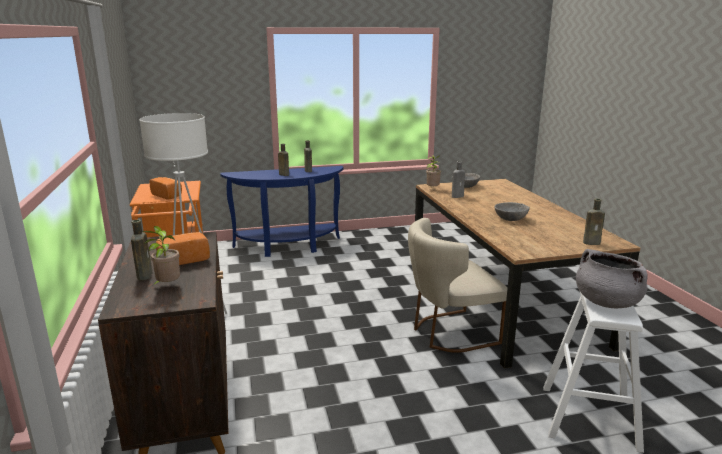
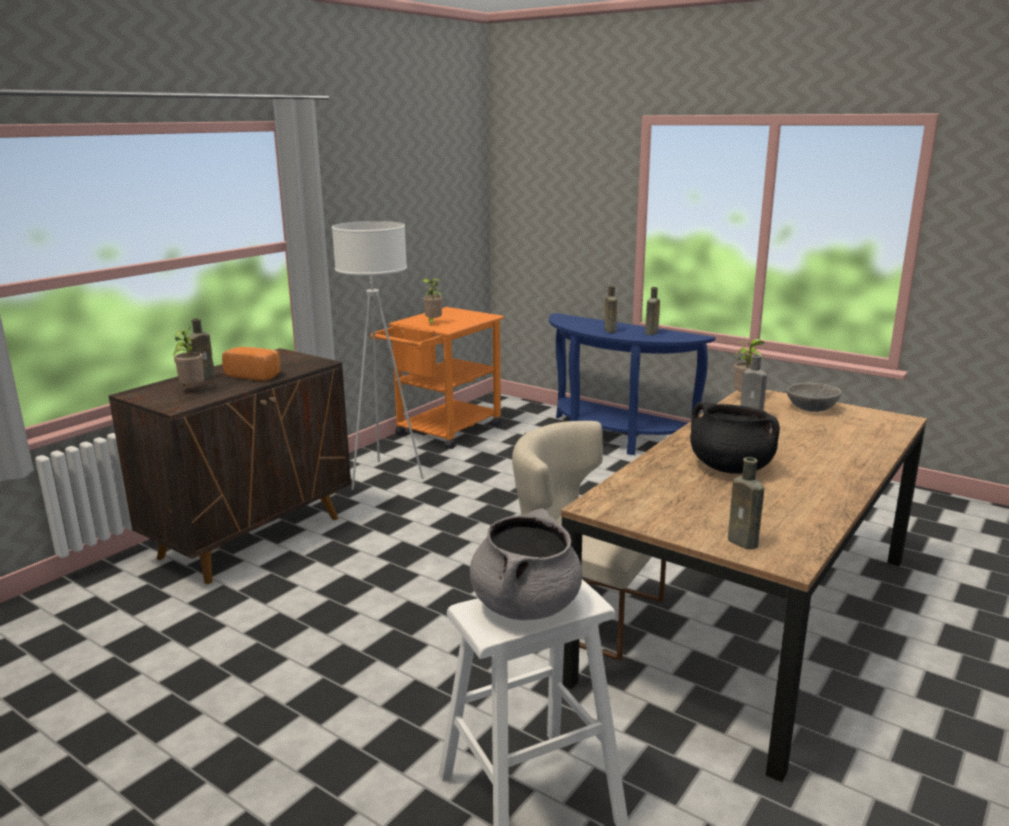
camera: 50 degrees right, 0 degrees up
(168, 195) = (433, 323): bread -> potted plant
(511, 218) = (730, 467): grey bowl -> black cooking pot

